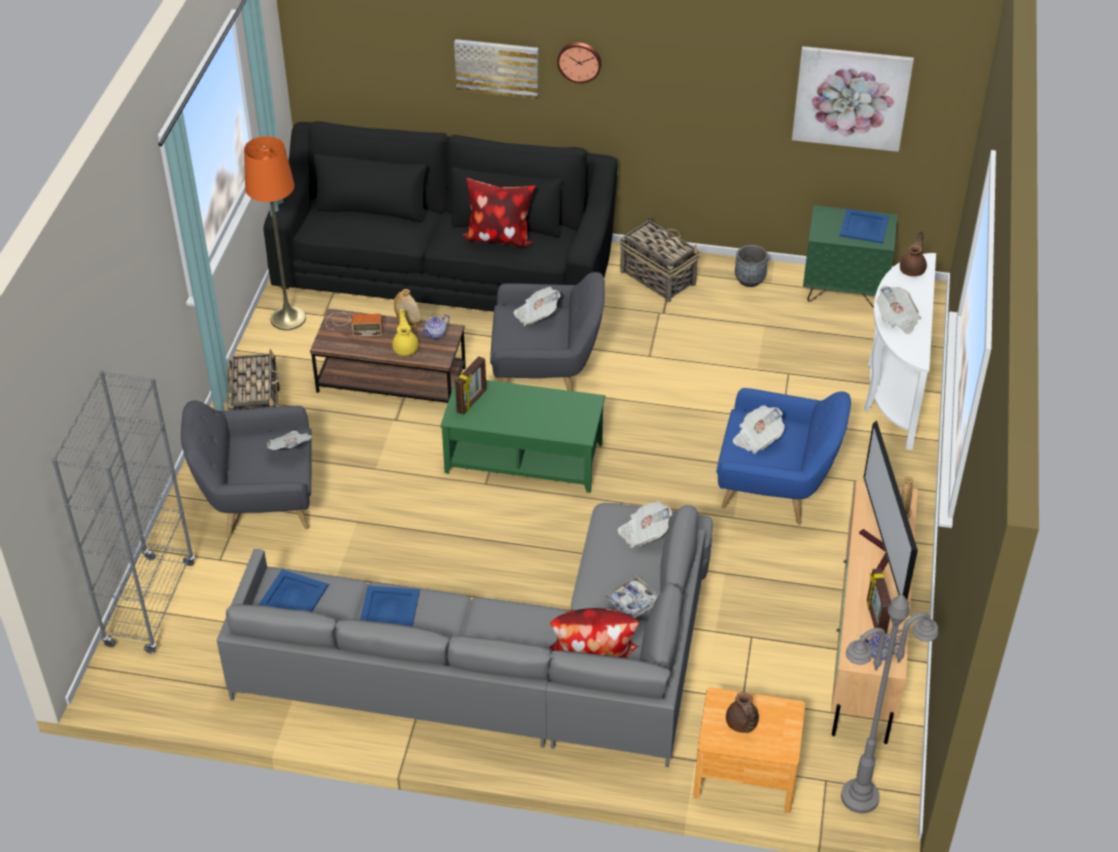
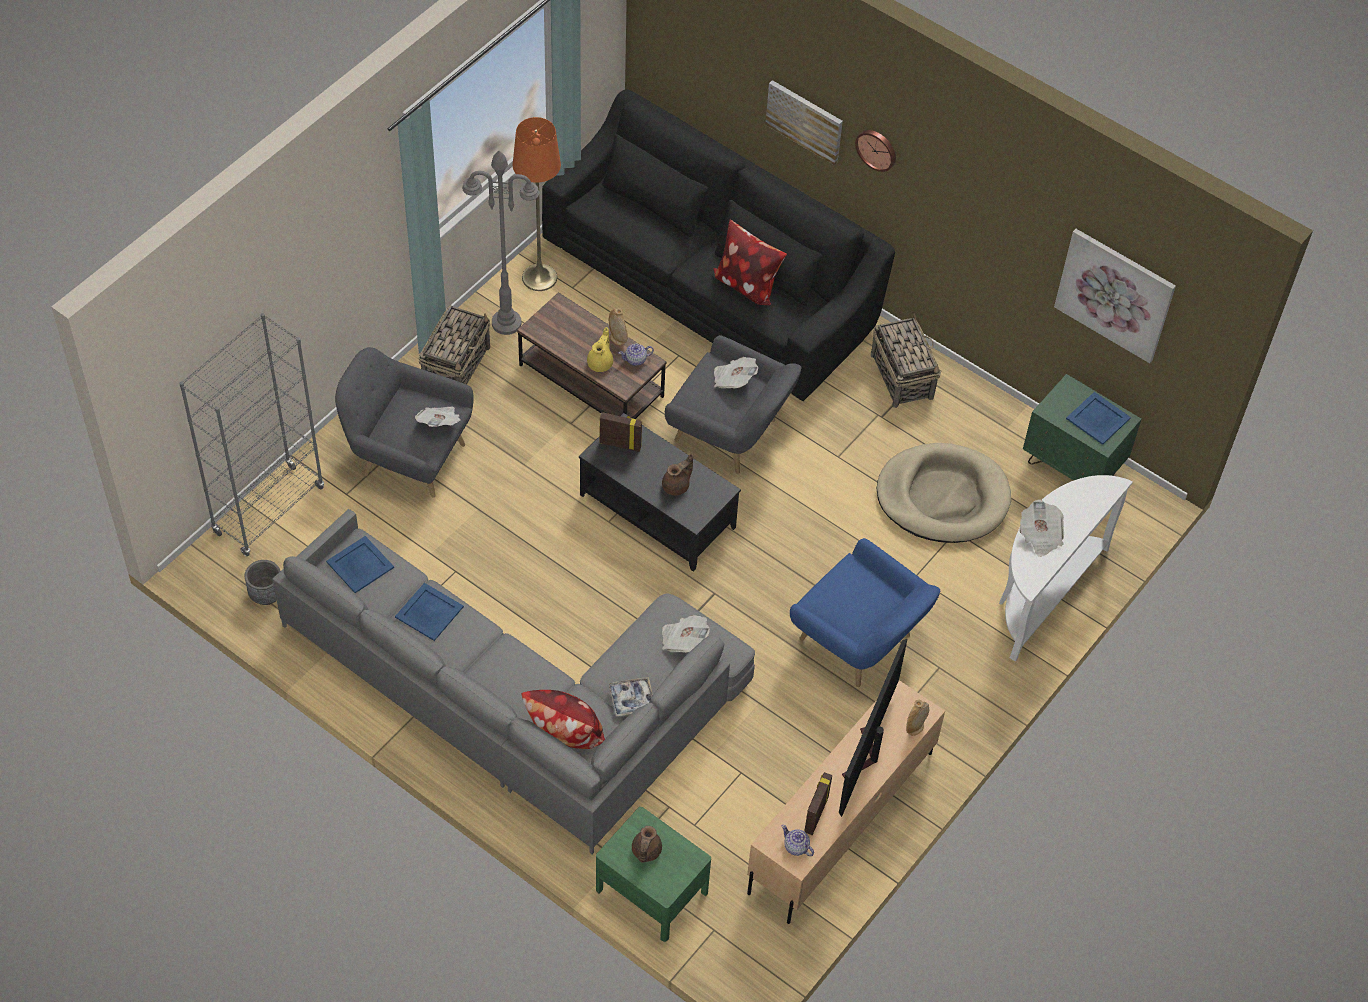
camera: 25 degrees right, 10 degrees up
(352, 325) = (569, 319): radio -> none
(472, 401) = (620, 444): picture frame -> picture frame turned 135 degrees counterclockwise
(523, 459) = (656, 512): green coffee table -> black coffee table
(745, 773) = (651, 891): brown nightstand -> green nightstand
(749, 280) = (988, 416): grey planter -> grey planter (266, 594)
(757, 439) = (846, 594): newspaper -> none
(758, 352) = (942, 497): none -> beige dog bed
(860, 796) = (732, 958): grey floor lamp -> grey floor lamp (507, 323)
(913, 269) = (1096, 489): brown teapot -> brown teapot (677, 486)

